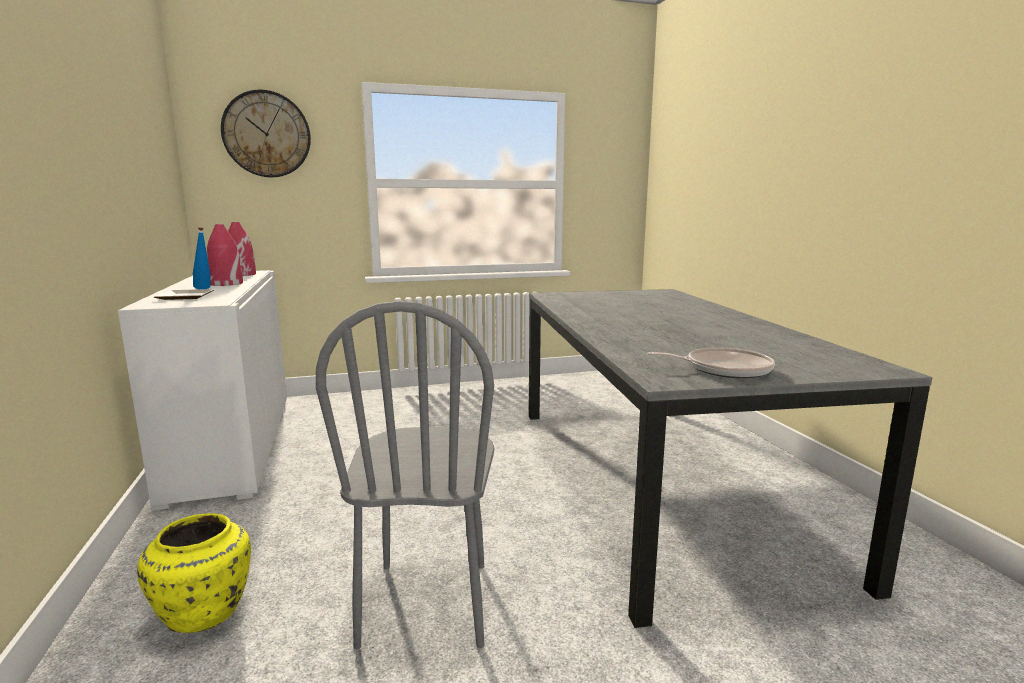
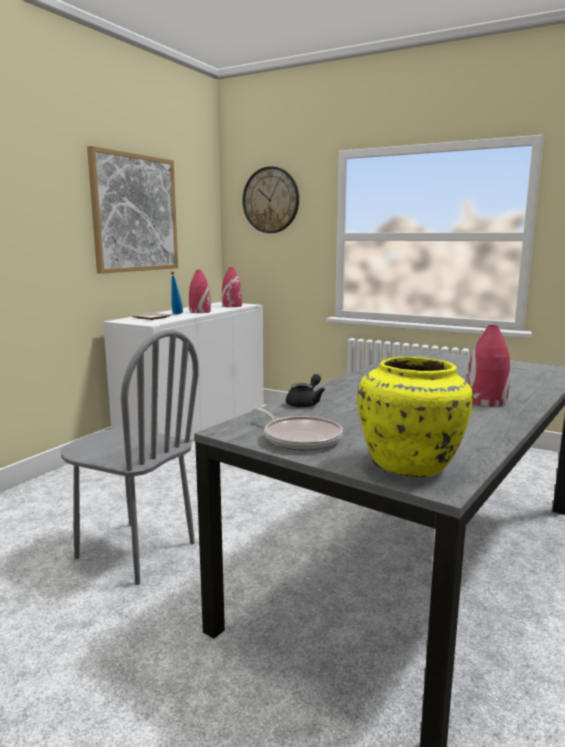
camera: 45 degrees right, 0 degrees up
(115, 135) = (135, 213): none -> picture
(206, 612) = (59, 504): yellow vase -> yellow vase (411, 466)
(427, 603) = (135, 551): grey chair -> grey chair turned 105 degrees counterclockwise
(625, 346) = (305, 403): none -> black teapot
(709, 317) = (486, 401): none -> red vase

